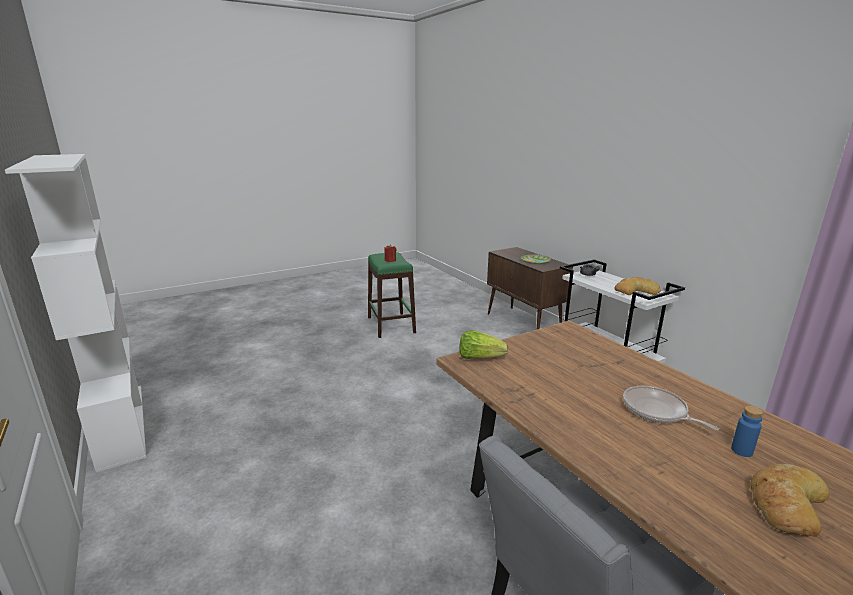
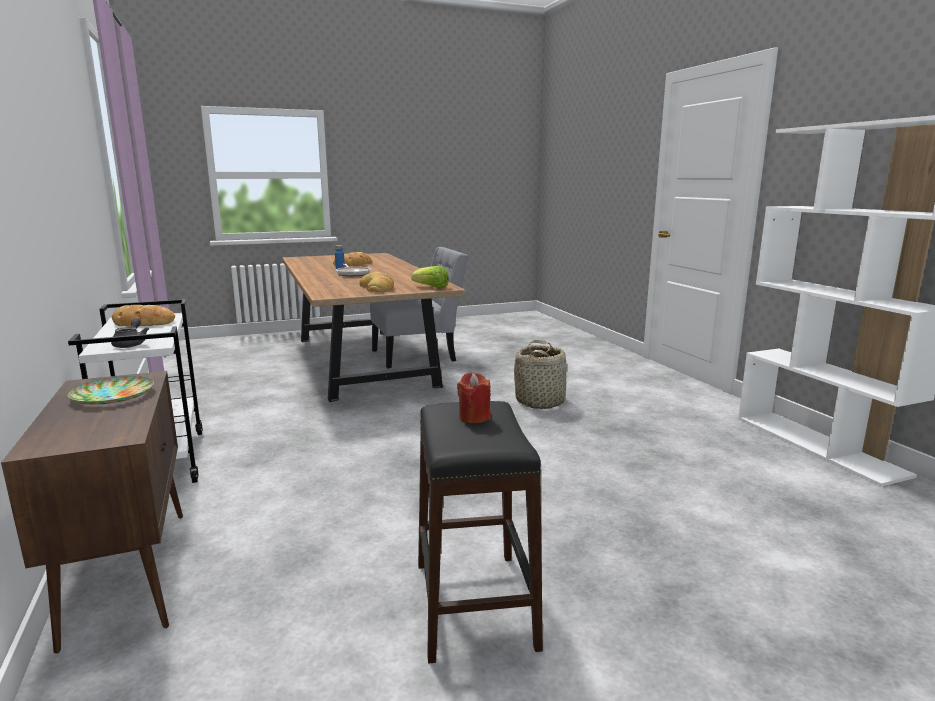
camera: 170 degrees left, 5 degrees down
(347, 469) = (540, 401): none -> basket
(391, 325) = (473, 604): green stool -> black stool
(543, 352) = (377, 288): none -> bread

